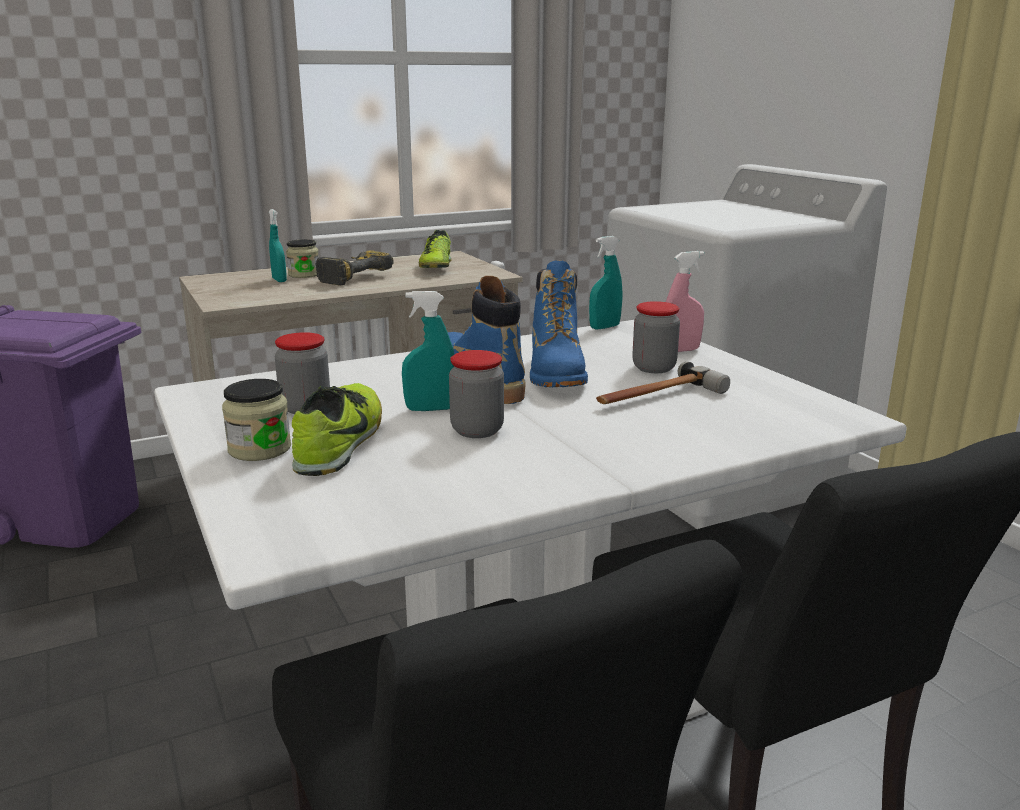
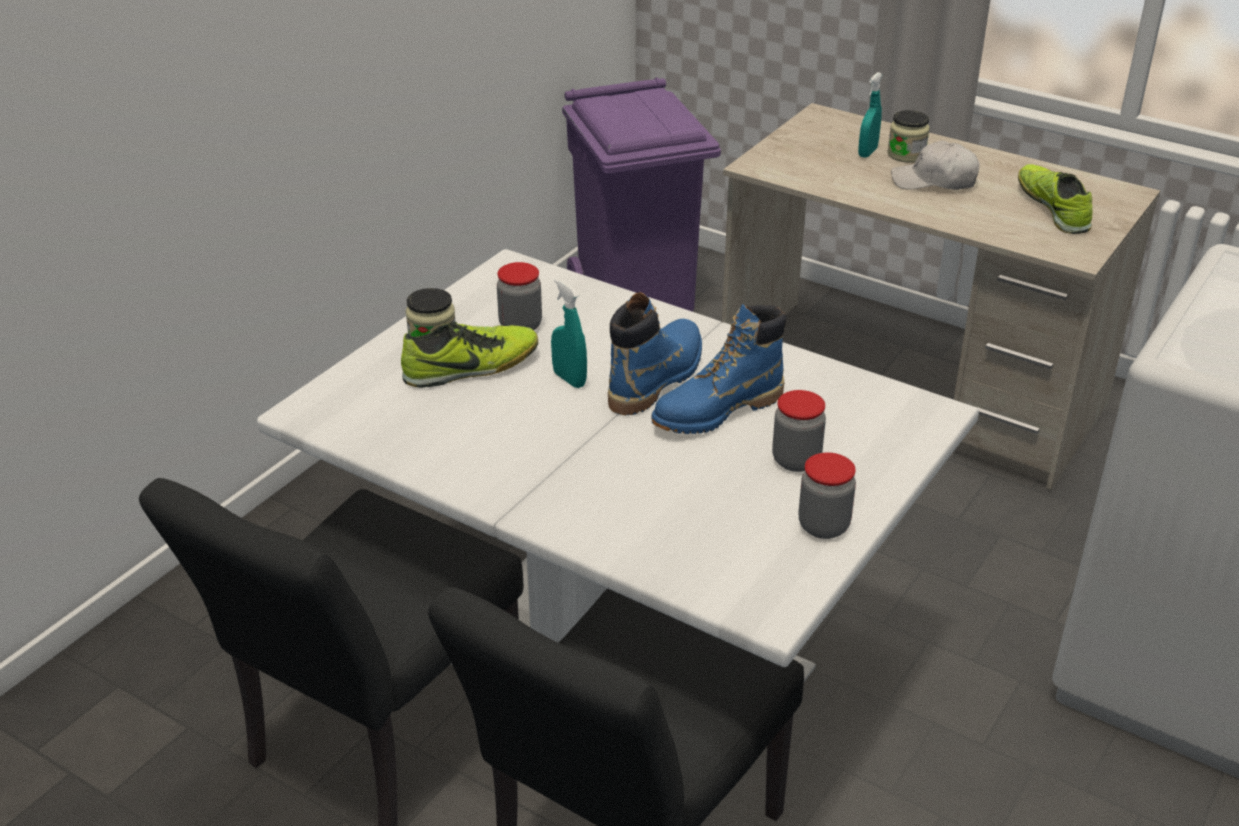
camera: 60 degrees right, 15 degrees up
(351, 277) = (934, 181): power drill -> white cap
(436, 267) = (1053, 208): shoe -> shoe turned 105 degrees clockwise
(477, 430) = (544, 417): jar -> jar (823, 526)
(604, 327) = (904, 393): turquoise spray bottle -> none
(657, 397) = (712, 484): hammer -> none
(681, 350) = (875, 463): pink spray bottle -> none

